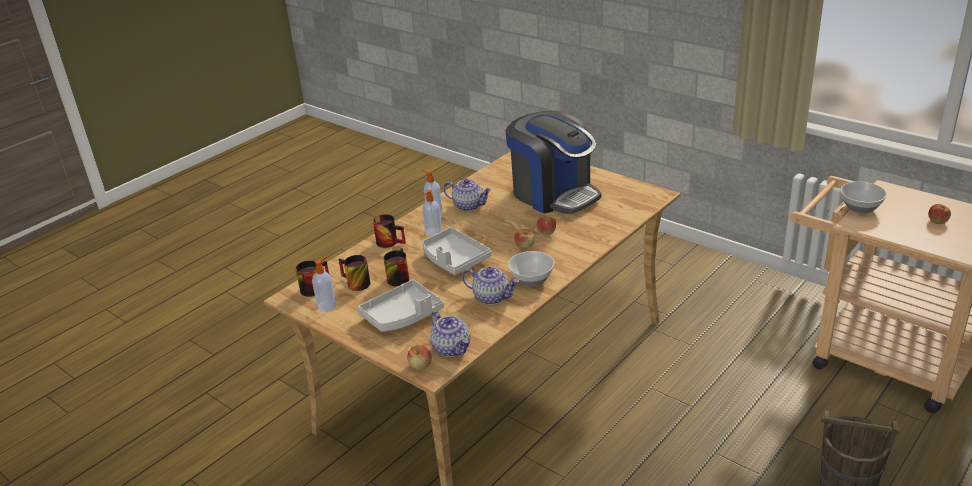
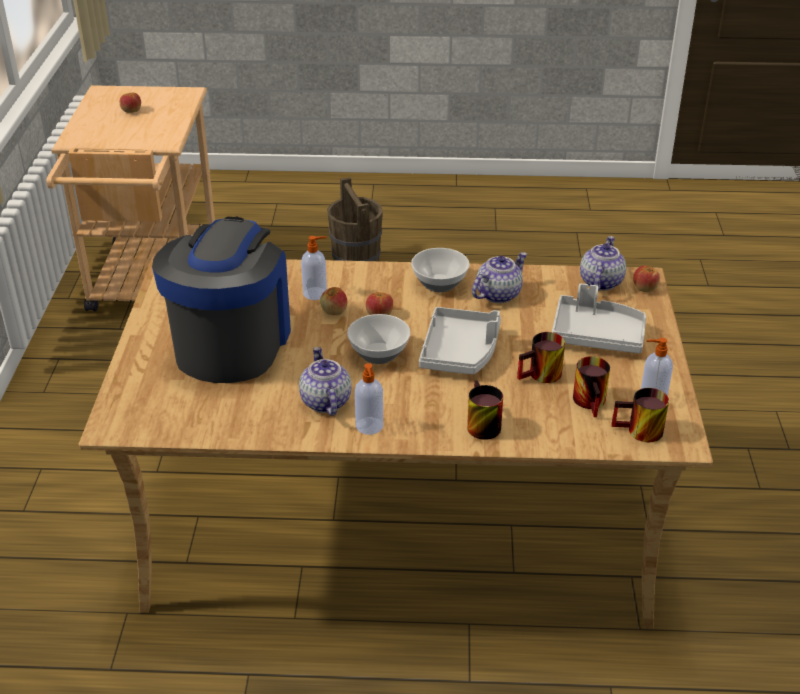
camera: 130 degrees left, 5 degrees up
(433, 232) = (420, 399): soap dispenser -> soap dispenser (316, 293)
(492, 297) = (498, 294): teapot -> teapot turned 60 degrees clockwise
(860, 207) = (130, 143): bowl -> bowl (377, 354)

